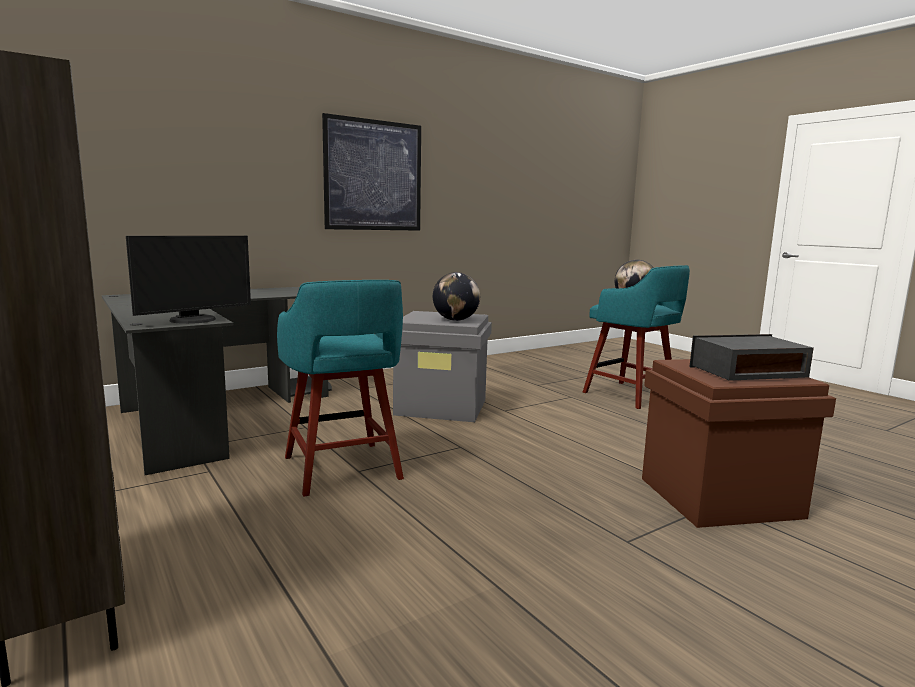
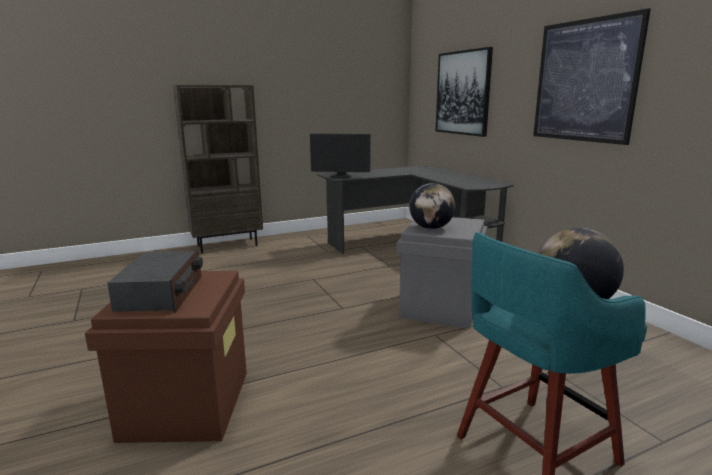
camera: 100 degrees right, 5 degrees up
(179, 173) = (463, 93): none -> picture
(194, 320) = (340, 177): monitor -> monitor turned 45 degrees counterclockwise
(342, 469) = (317, 275): turquoise stool -> none

